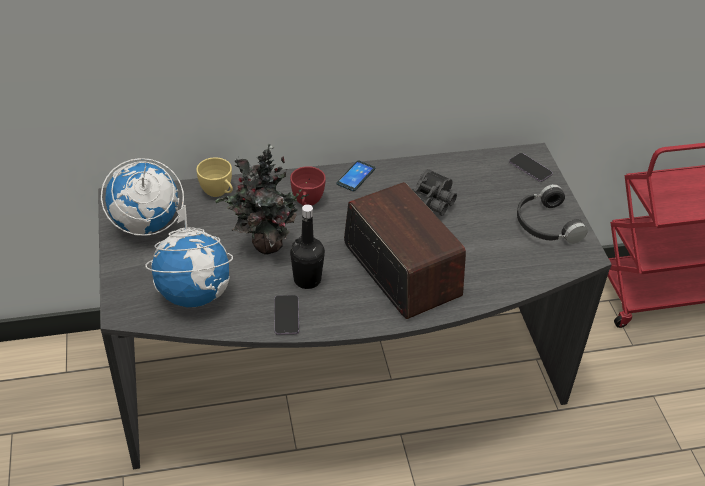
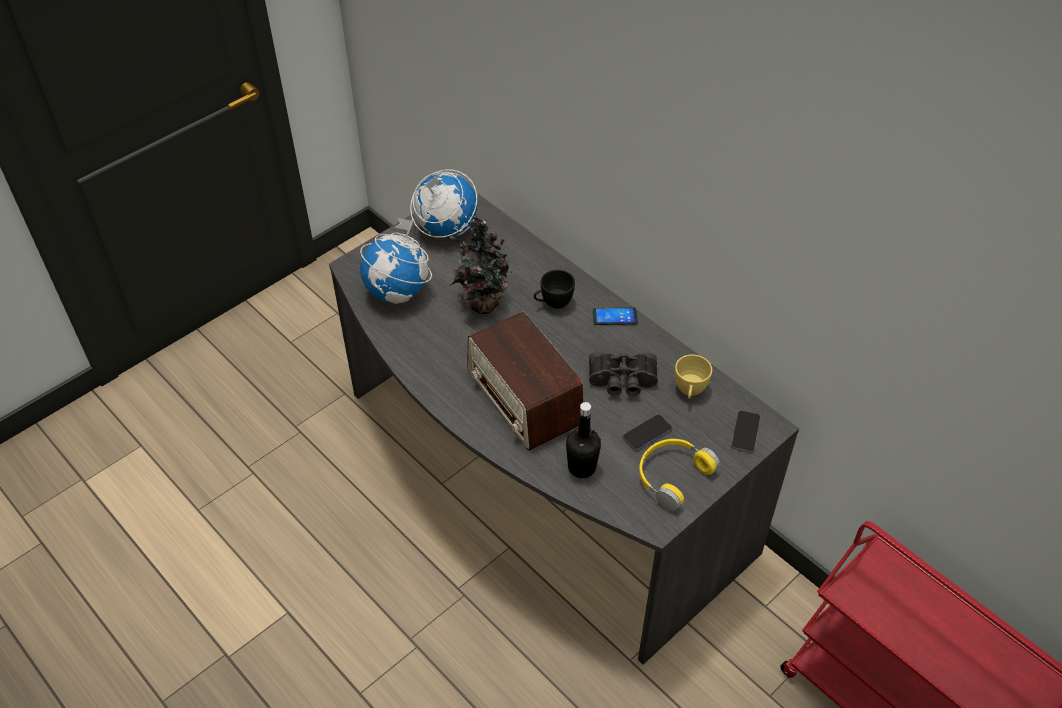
camera: 60 degrees right, 5 degrees up
(218, 193) = (517, 247): yellow cup -> yellow cup (689, 391)
(286, 316) = (415, 354): phone -> phone (647, 433)
(307, 202) = (553, 303): red cup -> black cup
(307, 280) = (464, 347): black bottle -> black bottle (582, 467)
(401, 269) = (524, 398): radio -> radio turned 120 degrees clockwise
(545, 225) = (671, 475): black headphones -> yellow headphones

